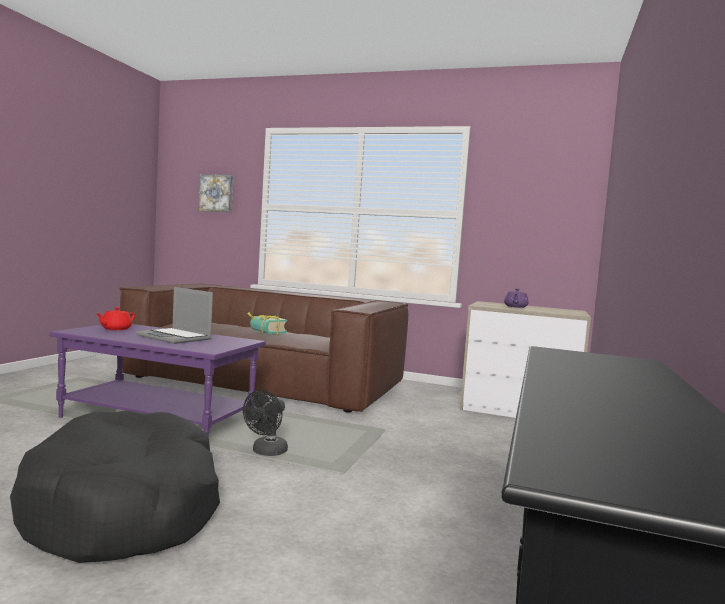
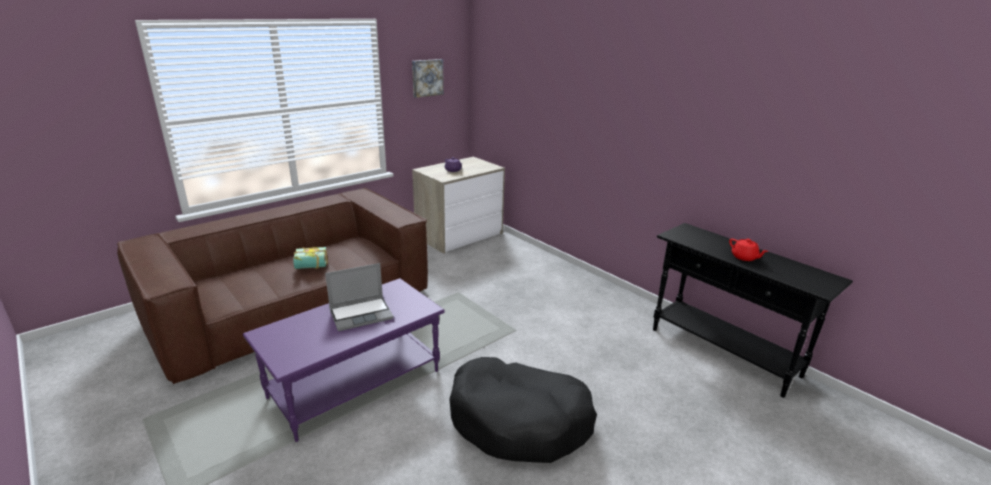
camera: 60 degrees left, 20 degrees up
(115, 329) = (292, 339): red teapot -> red teapot (744, 257)
(217, 193) = (74, 117): picture -> picture (427, 77)
(266, 452) = (465, 348): black fan -> none

